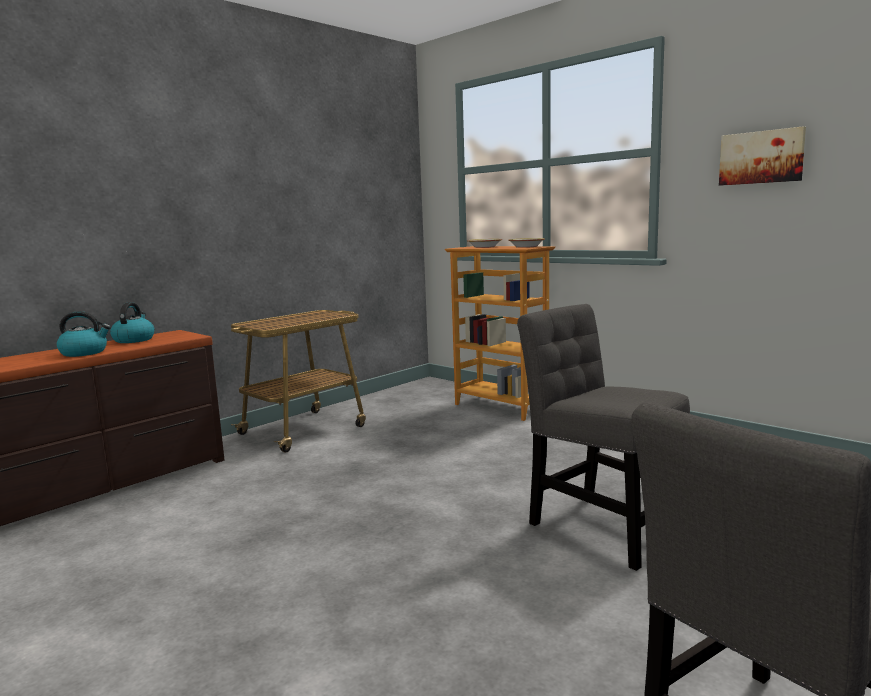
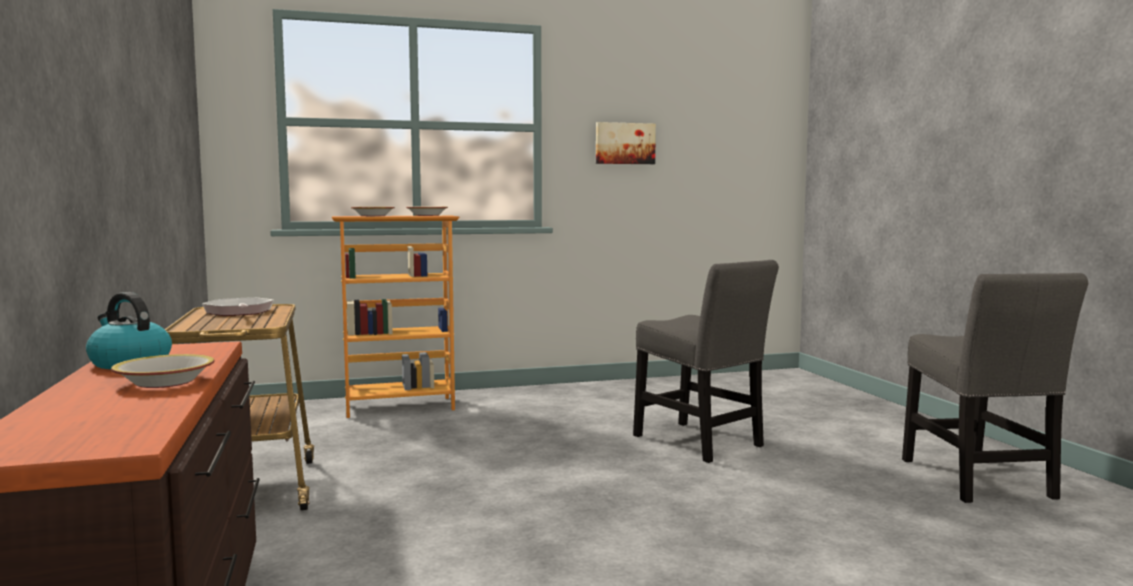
camera: 60 degrees left, 5 degrees down
(85, 352) = (164, 382): kettle -> bowl
(313, 316) = (239, 312): none -> frying pan
(600, 526) = (701, 443): grey chair -> grey chair turned 120 degrees counterclockwise

